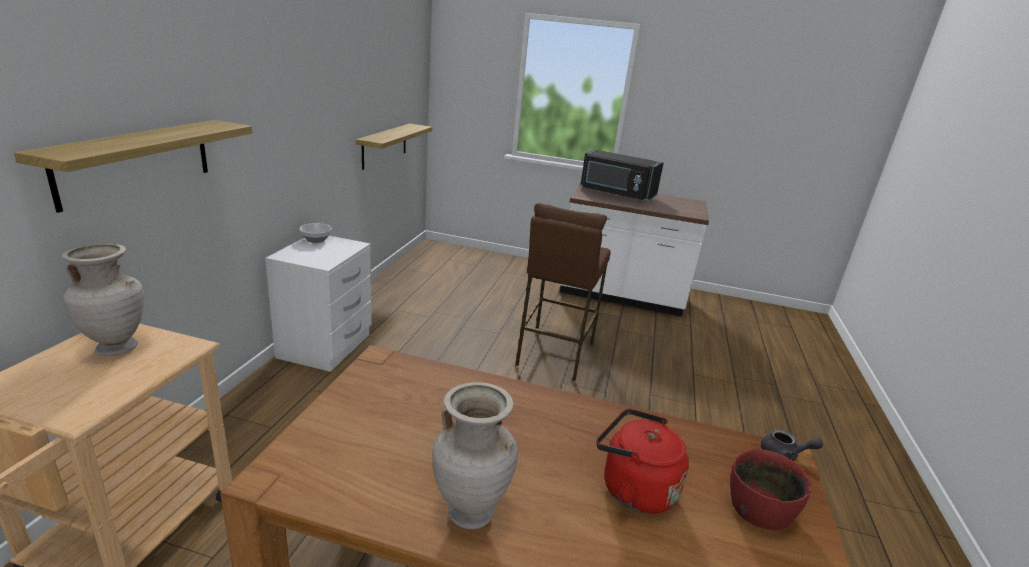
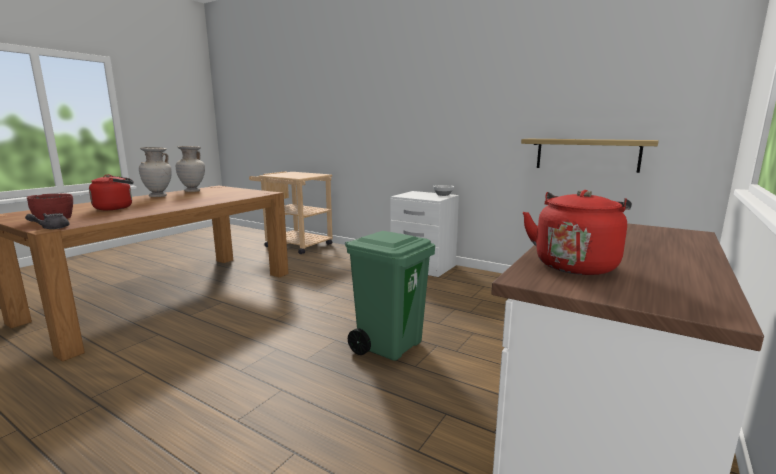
camera: 110 degrees right, 10 degrees down
(117, 348) = (306, 175): beige vase -> beige vase (193, 191)
(136, 161) = (354, 119): shelf -> none
(554, 354) = (389, 345): brown stool -> green trash can
(616, 194) = (643, 241): black microwave -> none
(670, 208) = (575, 264): none -> red kettle

